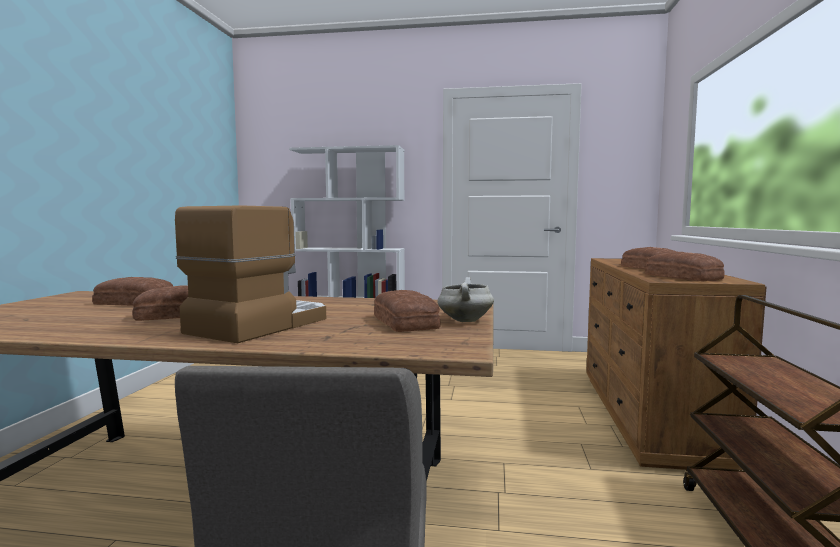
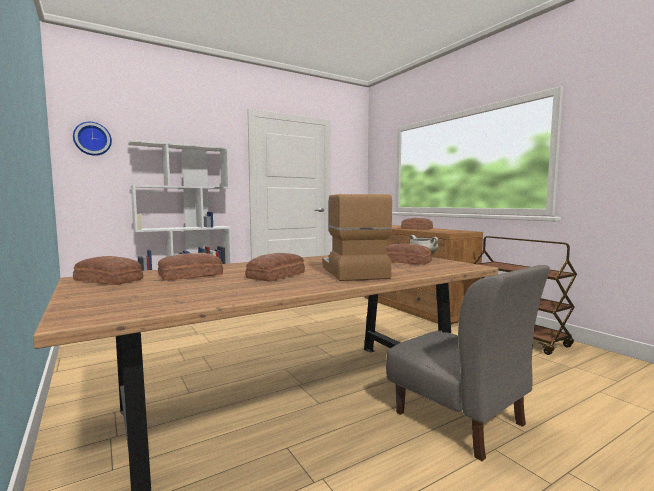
camera: 40 degrees left, 0 degrees up
(270, 150) = (92, 139): none -> wall clock
(682, 277) = (447, 231): bread -> bread (109, 280)

